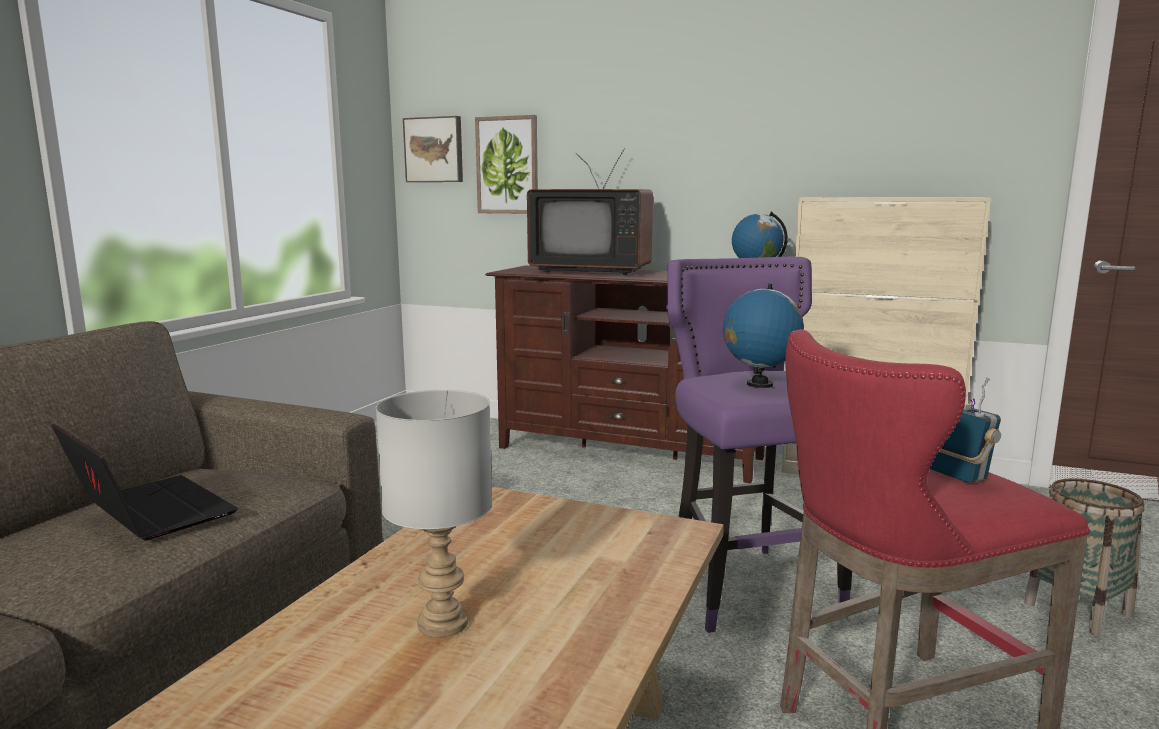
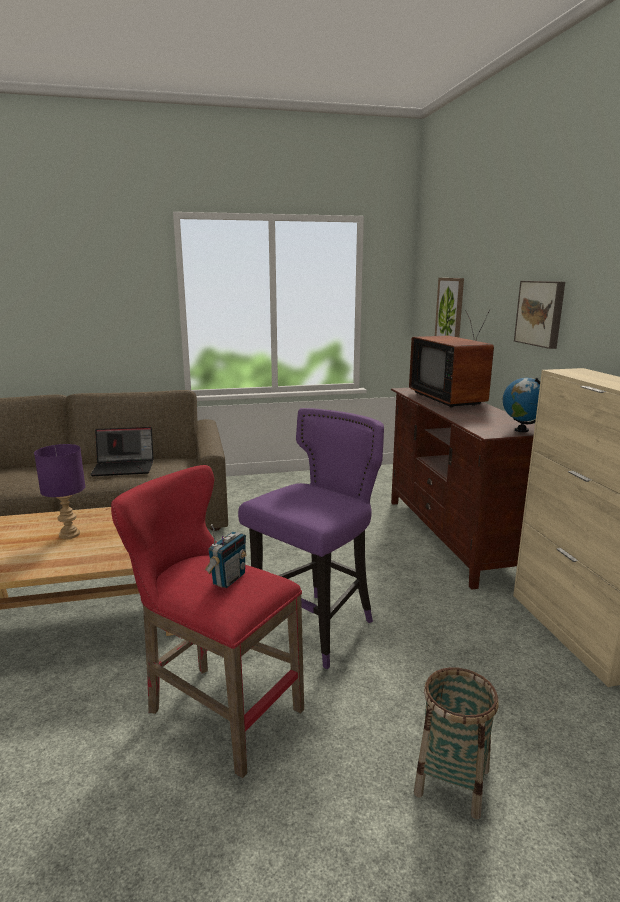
camera: 55 degrees right, 5 degrees up
(148, 512) = (124, 467): laptop -> laptop turned 75 degrees clockwise
(434, 150) = (425, 298): picture -> picture (541, 313)
(441, 622) = (70, 534): grey table lamp -> purple table lamp
(759, 384) = (295, 498): globe -> none

